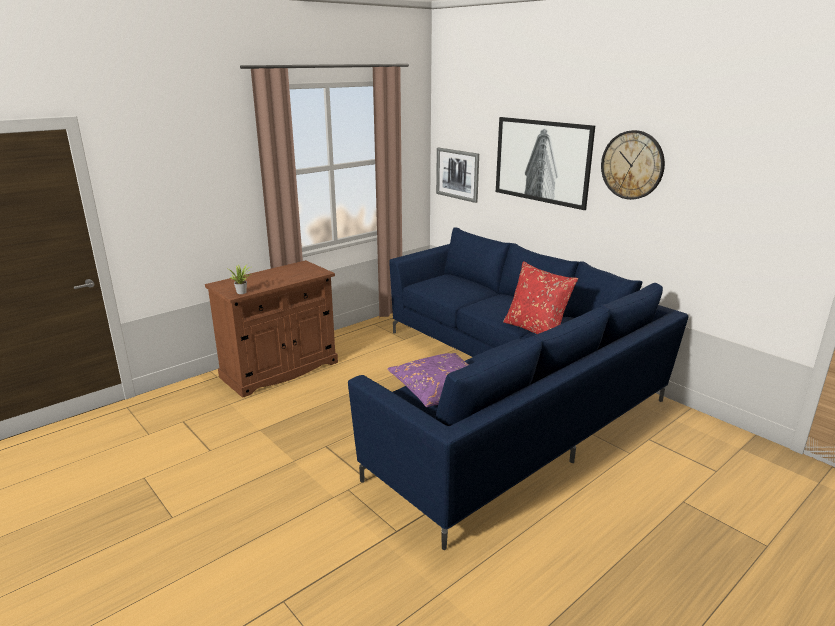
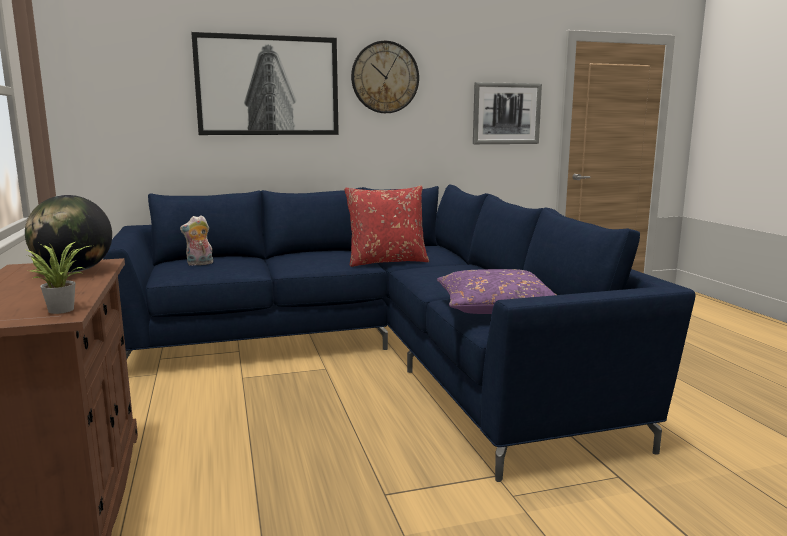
camera: 65 degrees left, 10 degrees down
(301, 273) = (74, 271): none -> globe
(446, 283) = (199, 264): none -> plush toy
(457, 174) = (113, 121): picture -> picture (506, 113)

